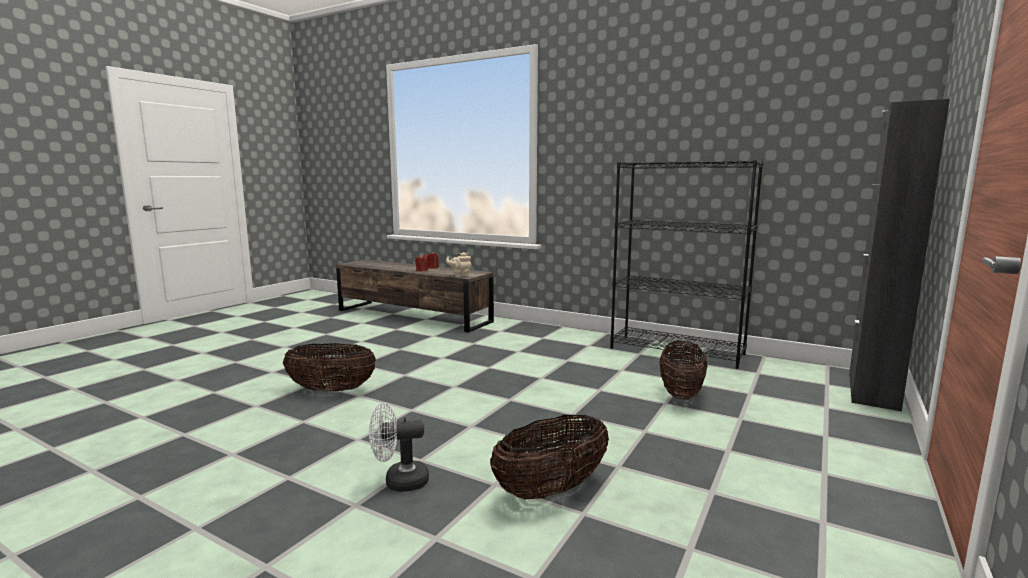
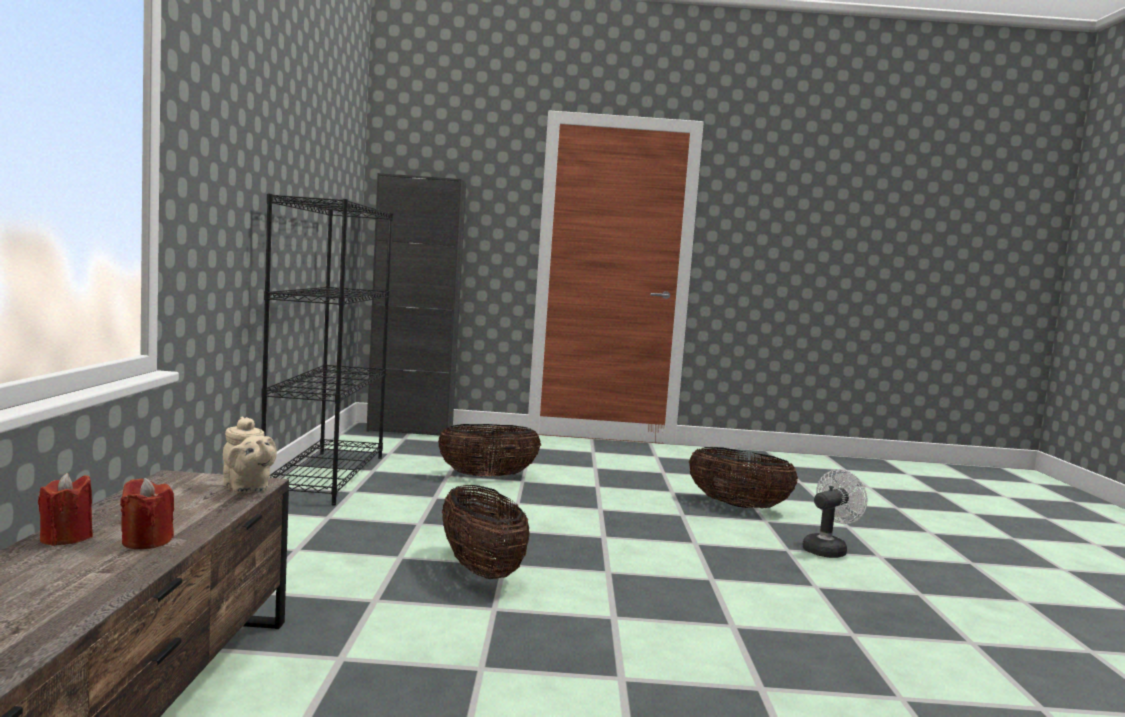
camera: 120 degrees left, 5 degrees down
(331, 390) = (754, 655): basket -> basket (481, 569)
(399, 482) = (828, 549): white fan -> white fan turned 90 degrees counterclockwise

